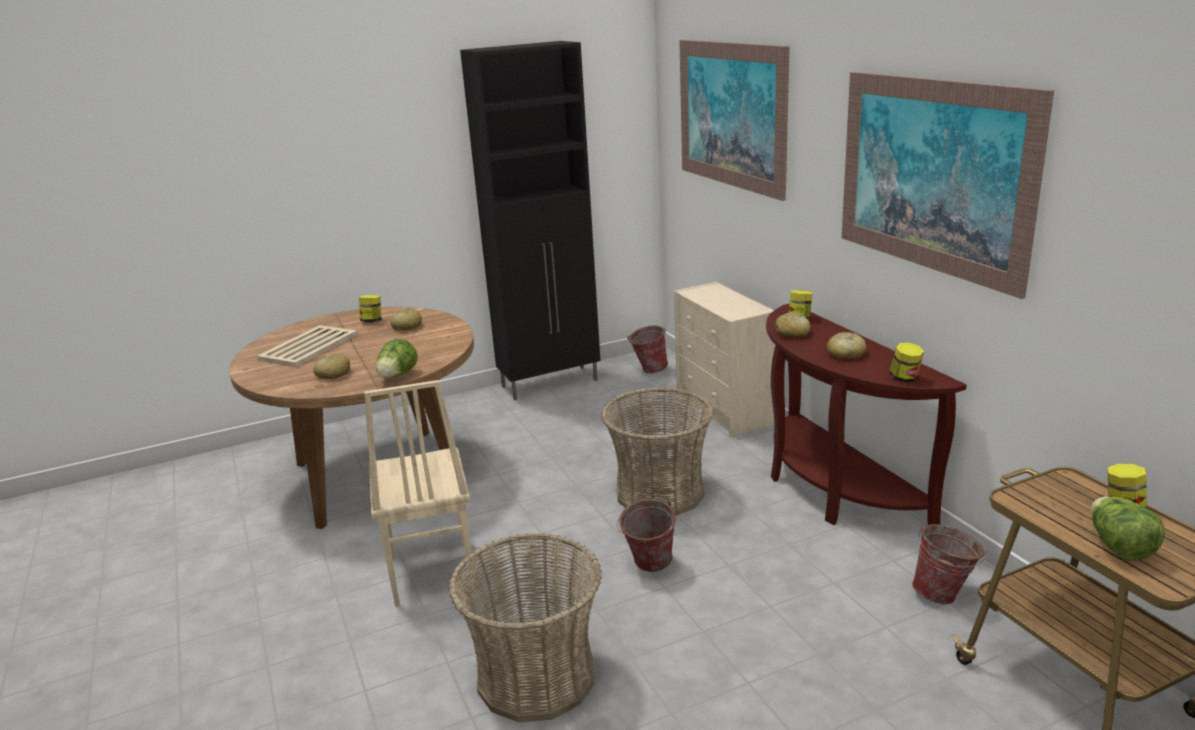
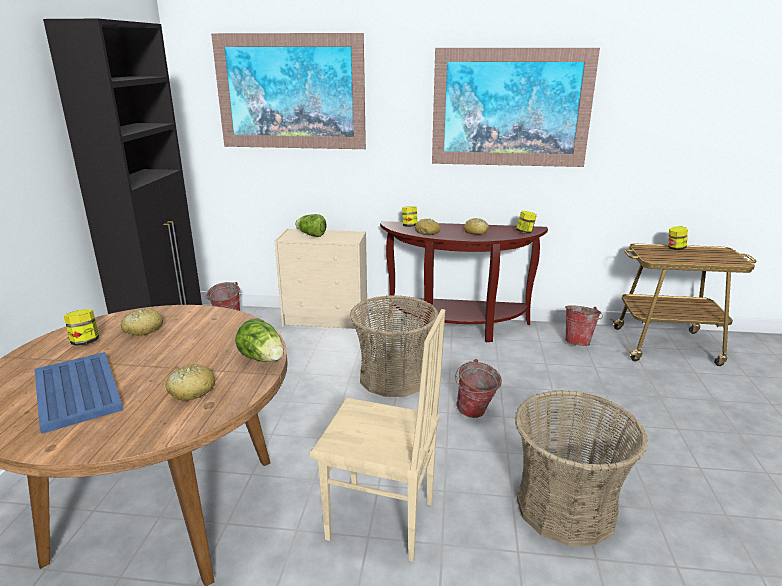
camera: 60 degrees left, 0 degrees up
(308, 347) = (77, 392): beige tray -> blue tray
(1118, 547) = (708, 259): lettuce -> lettuce (311, 235)

